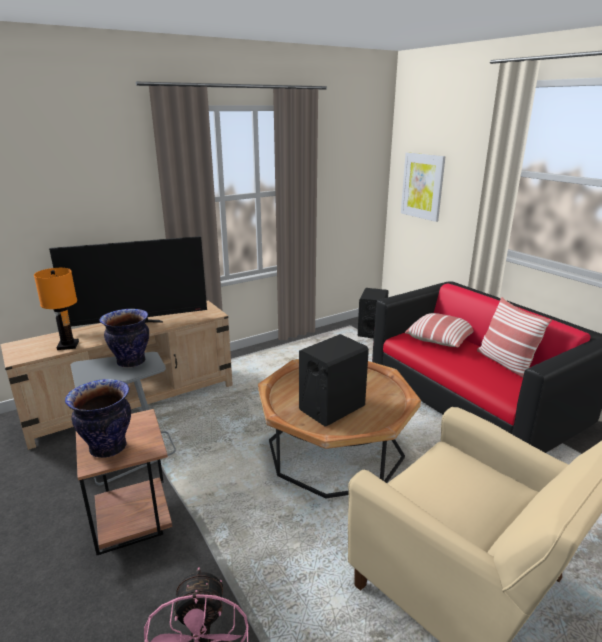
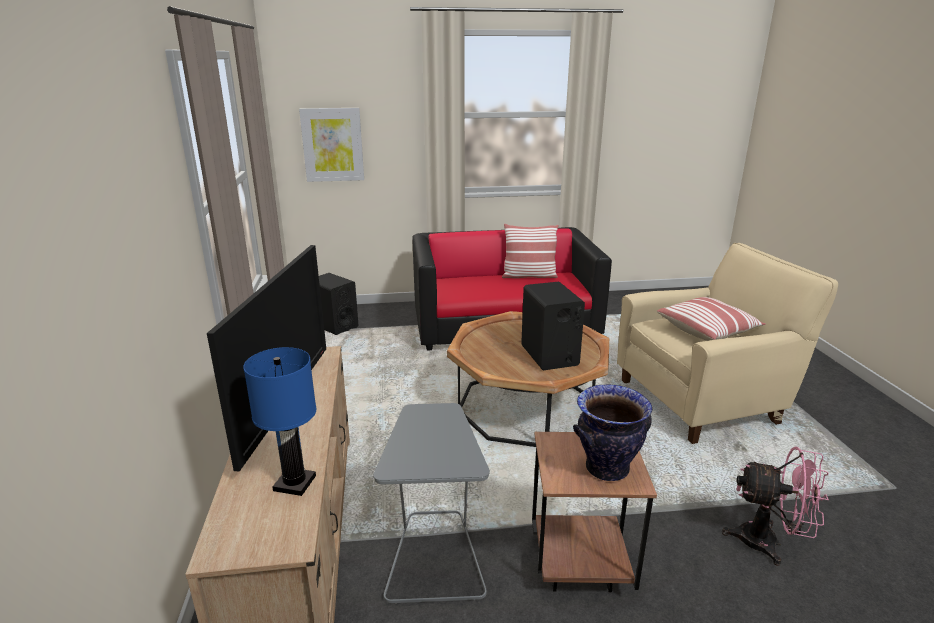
camera: 65 degrees left, 0 degrees up
(67, 345) = (295, 483): orange table lamp -> blue table lamp
(132, 362) = (422, 425): vase -> none
(441, 340) = (469, 283): pillow -> pillow (707, 330)

